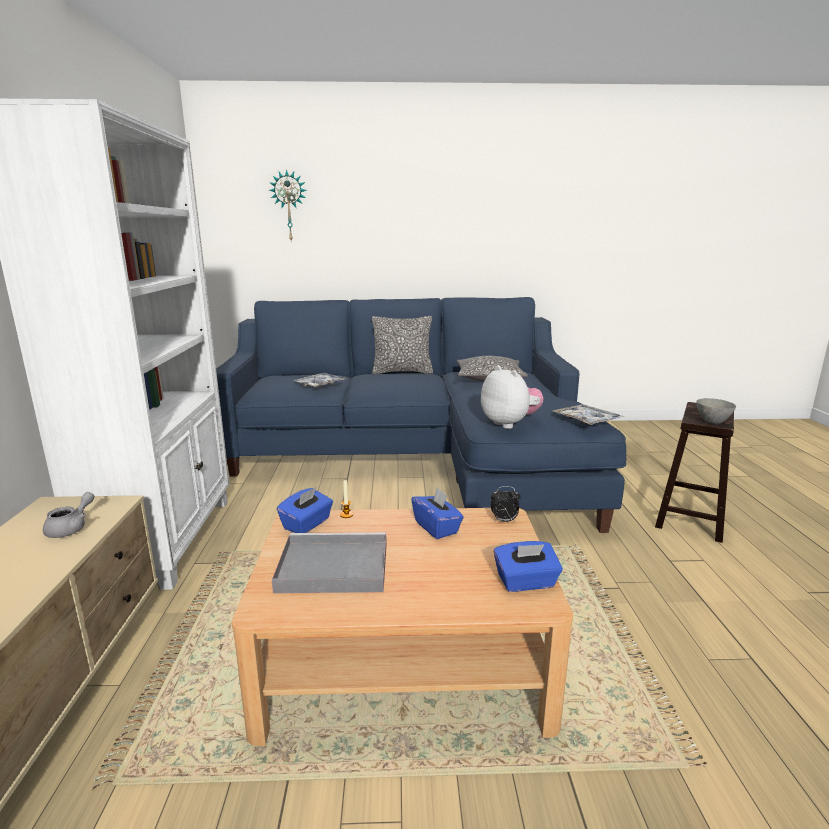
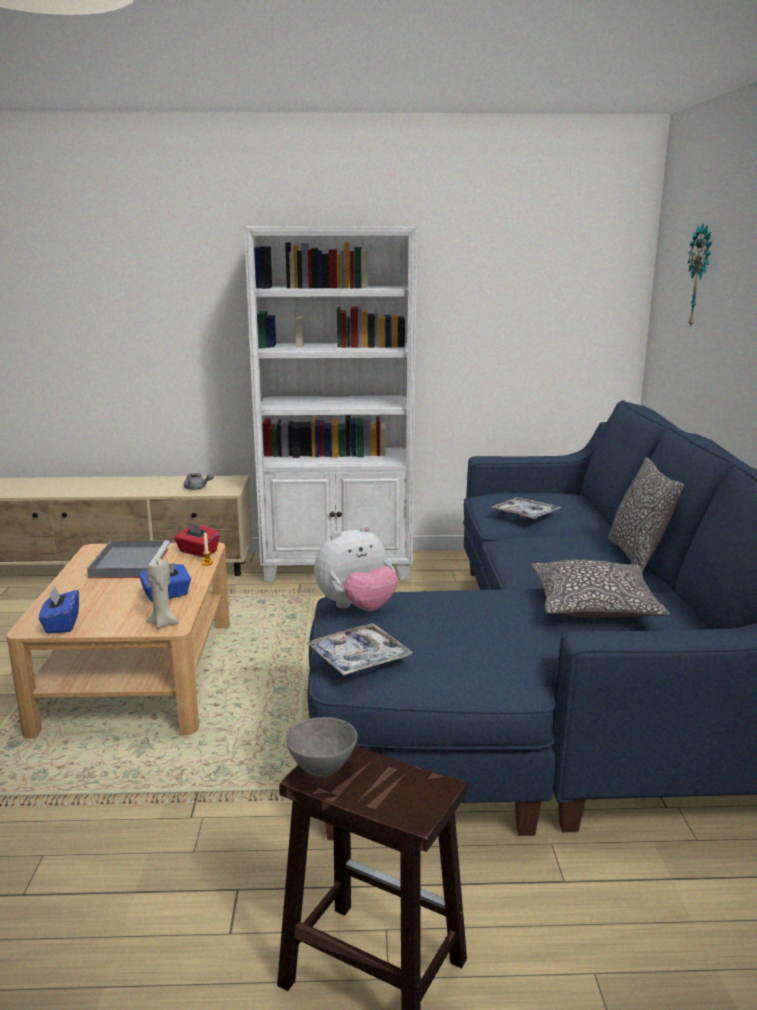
camera: 90 degrees right, 0 degrees up
(307, 524) = (197, 552): blue tissue box -> red tissue box
(504, 521) = (163, 623): alarm clock -> beige candle

